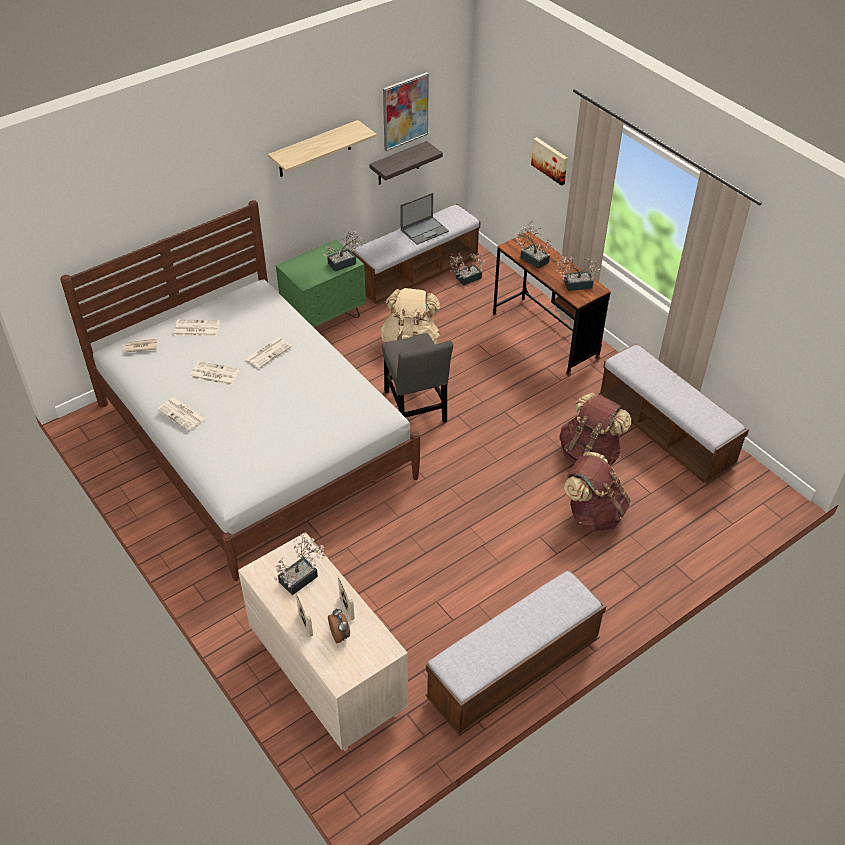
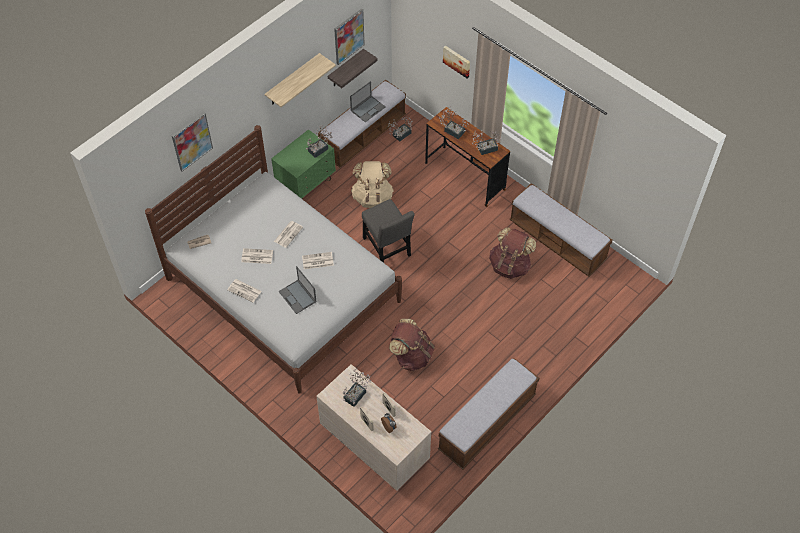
camera: 10 degrees left, 10 degrees up
(144, 189) = (192, 141): none -> picture
(196, 328) = (233, 222): newspaper -> newspaper (317, 261)
(256, 432) = (298, 297): none -> laptop
(593, 513) = (519, 309): brown backpack -> brown backpack (411, 355)

